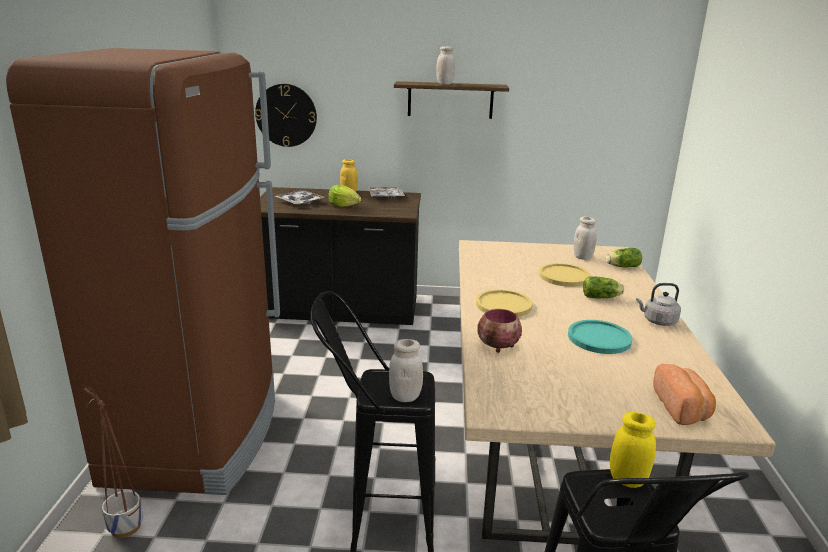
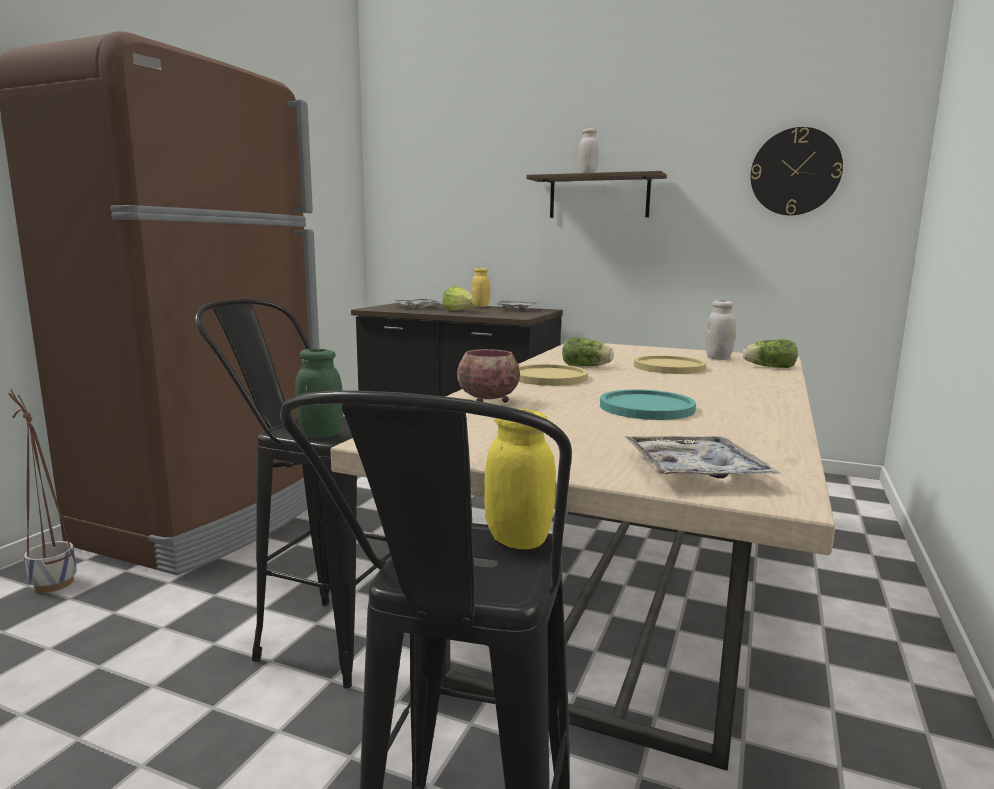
camera: 20 degrees right, 10 degrees down
(286, 115) = (424, 222): wall clock -> wall clock (795, 172)
(405, 397) = (321, 434): white jar -> green jar
(602, 297) = (701, 383): lettuce -> lettuce (587, 366)
(658, 321) = (764, 404): grey kettle -> none
(682, 408) = (694, 470): bread -> tray

